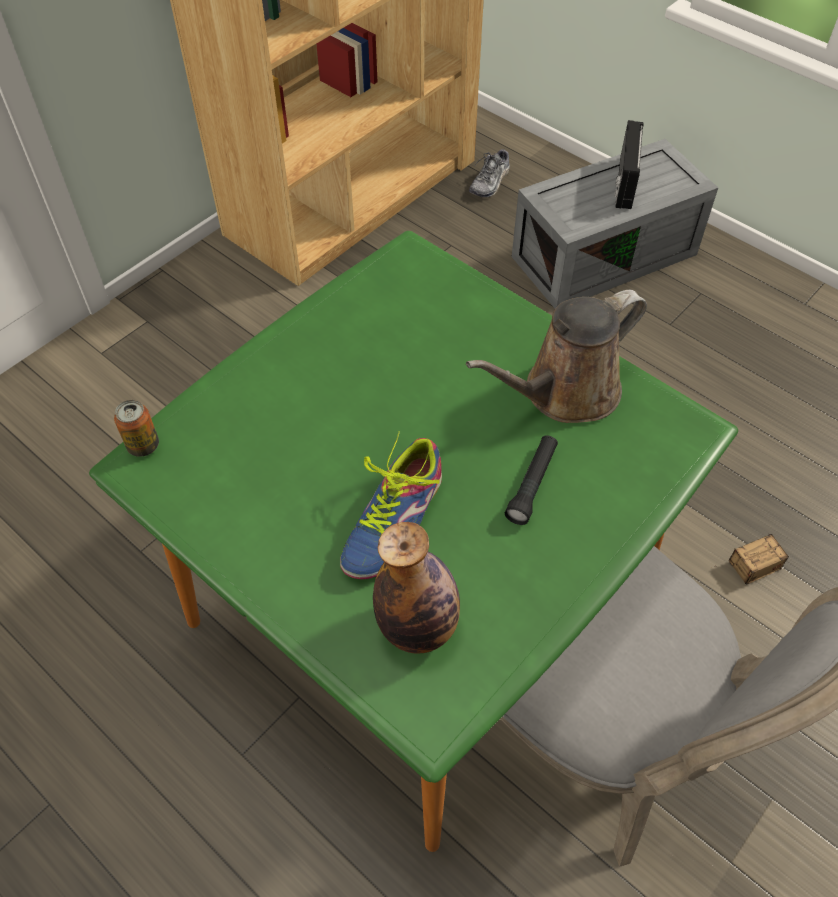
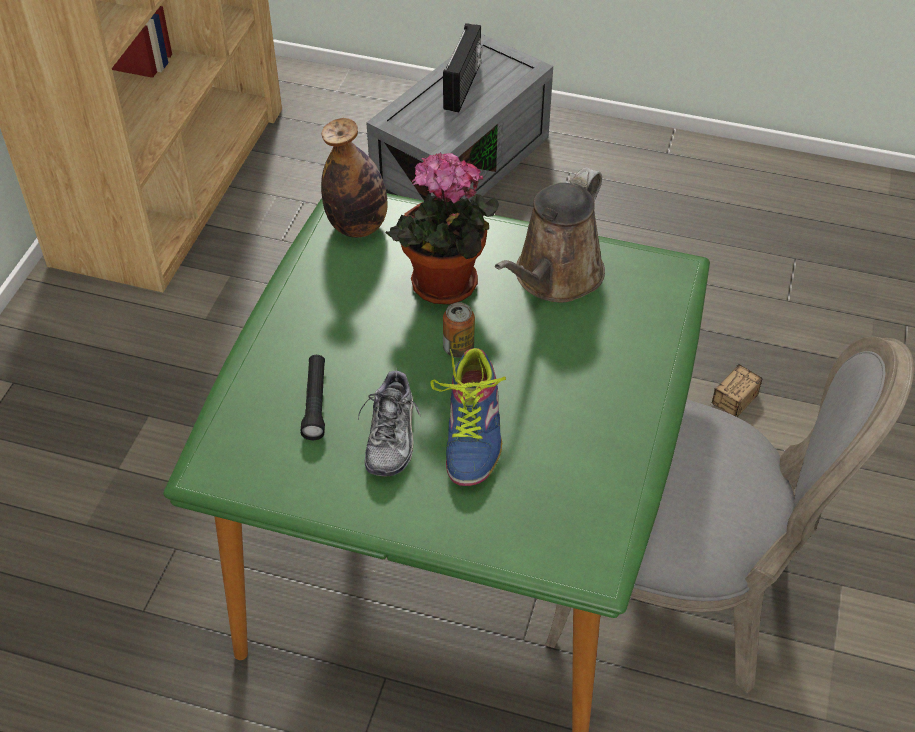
camera: 25 degrees left, 5 degrees down
(143, 445) = (203, 452): can -> can (458, 348)
(418, 627) = (542, 504): bottle -> bottle (357, 226)
(449, 365) = (443, 288): none -> potted plant
(490, 182) = (310, 126): shoe -> shoe (391, 435)
(532, 484) = (570, 360): black flashlight -> black flashlight (315, 403)
(623, 182) = (464, 86): radio -> radio turned 150 degrees counterclockwise

